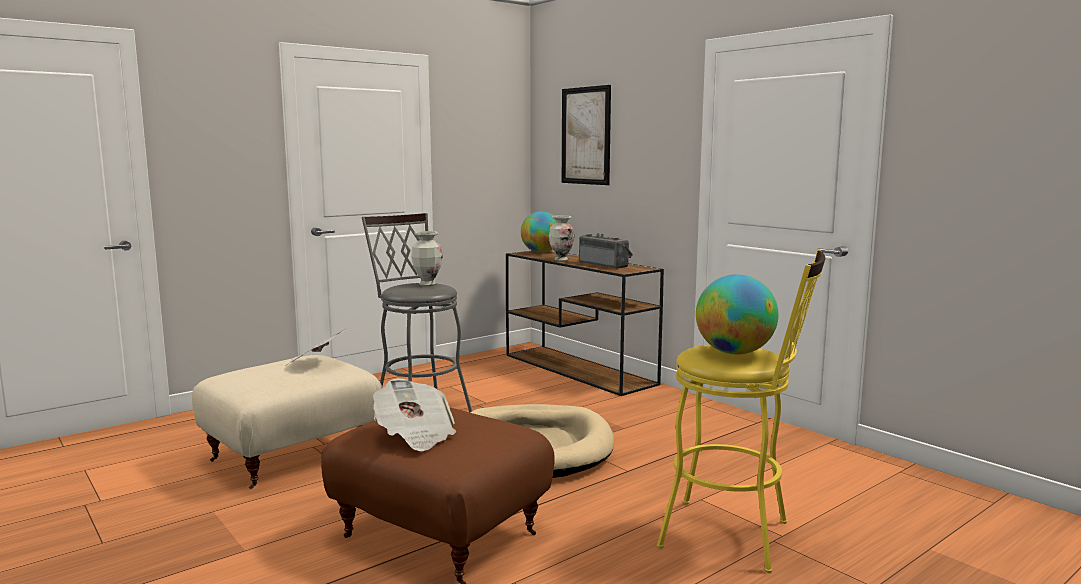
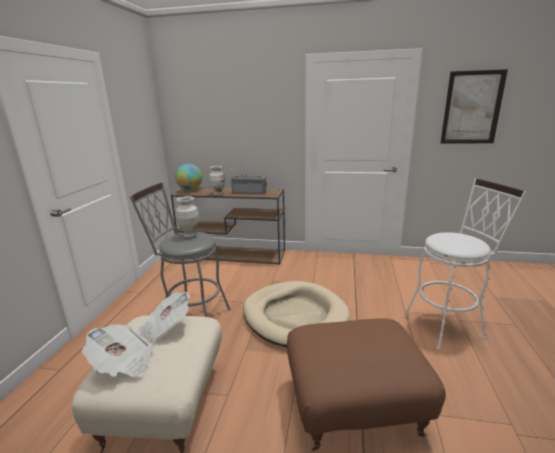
camera: 40 degrees left, 10 degrees up
(415, 435) = (362, 361): newspaper -> newspaper (122, 364)
(586, 136) = (212, 112): picture -> picture (472, 108)
(734, 353) = (460, 240): globe -> none
(736, 537) = (448, 325): yellow stool -> white stool

